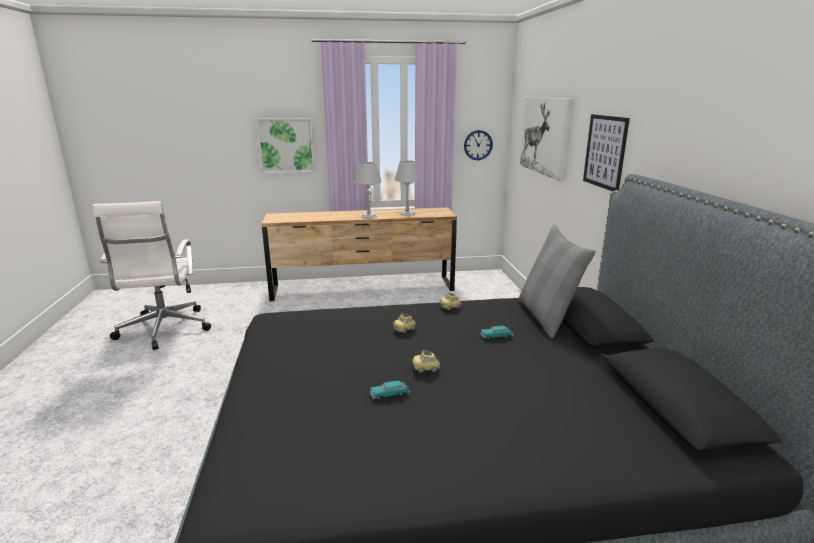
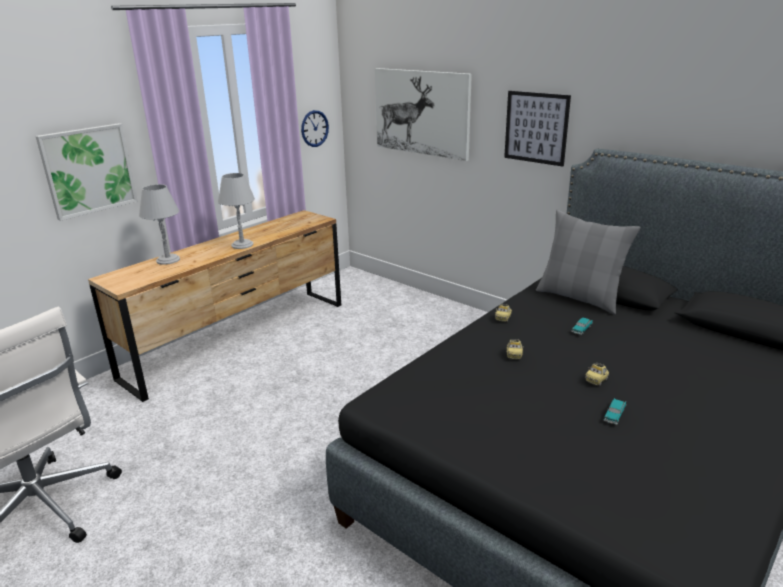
camera: 40 degrees left, 5 degrees up
(407, 214) = (279, 229): grey table lamp -> grey table lamp (168, 260)

